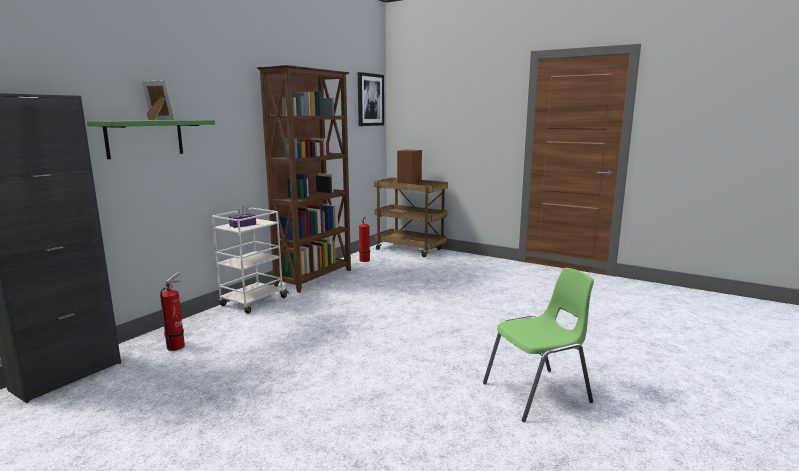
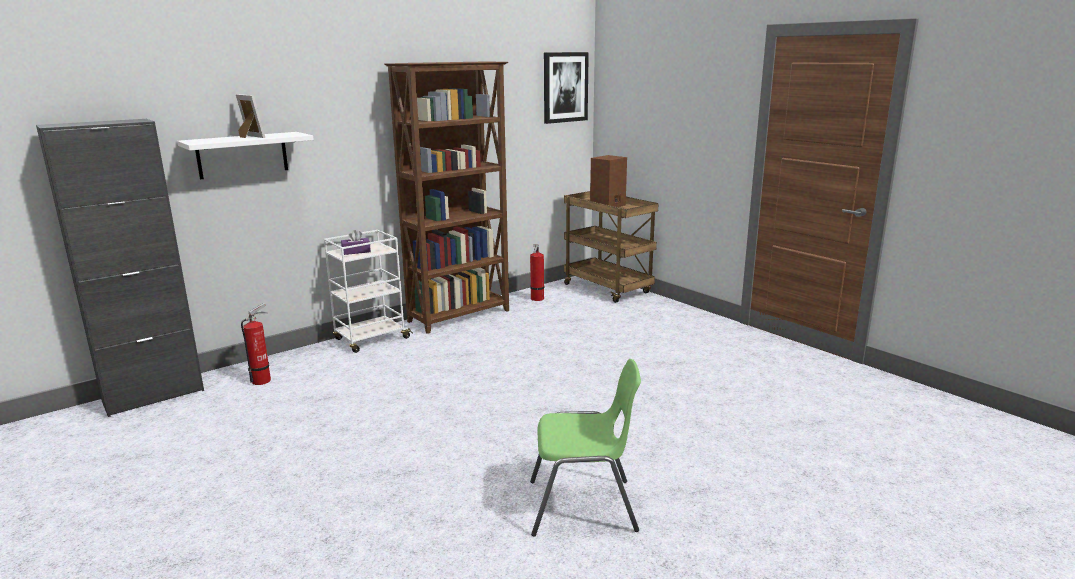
camera: 20 degrees right, 5 degrees up
(145, 138) = (242, 155): green shelf -> white shelf

